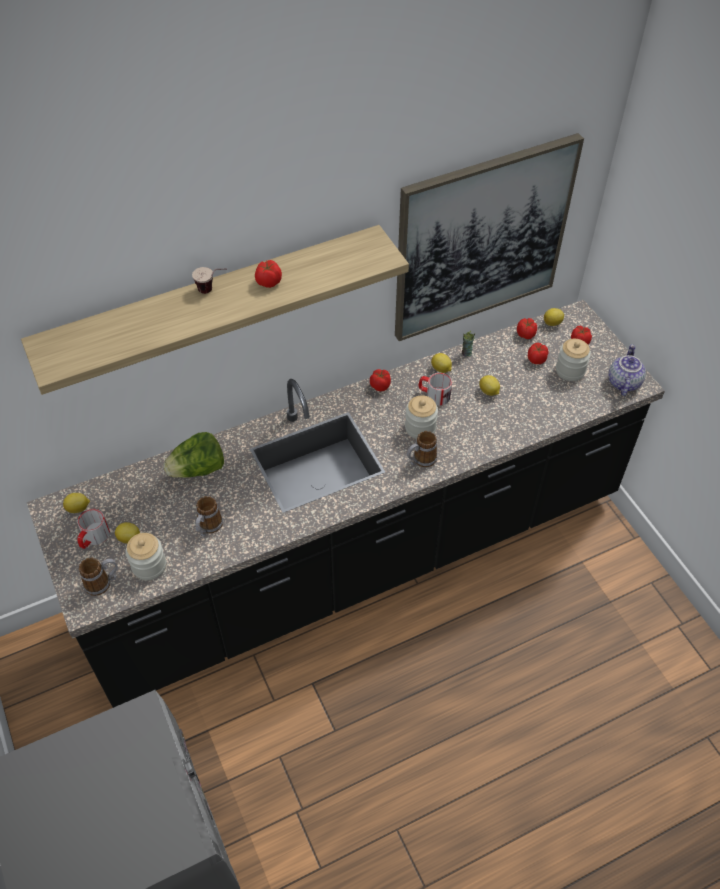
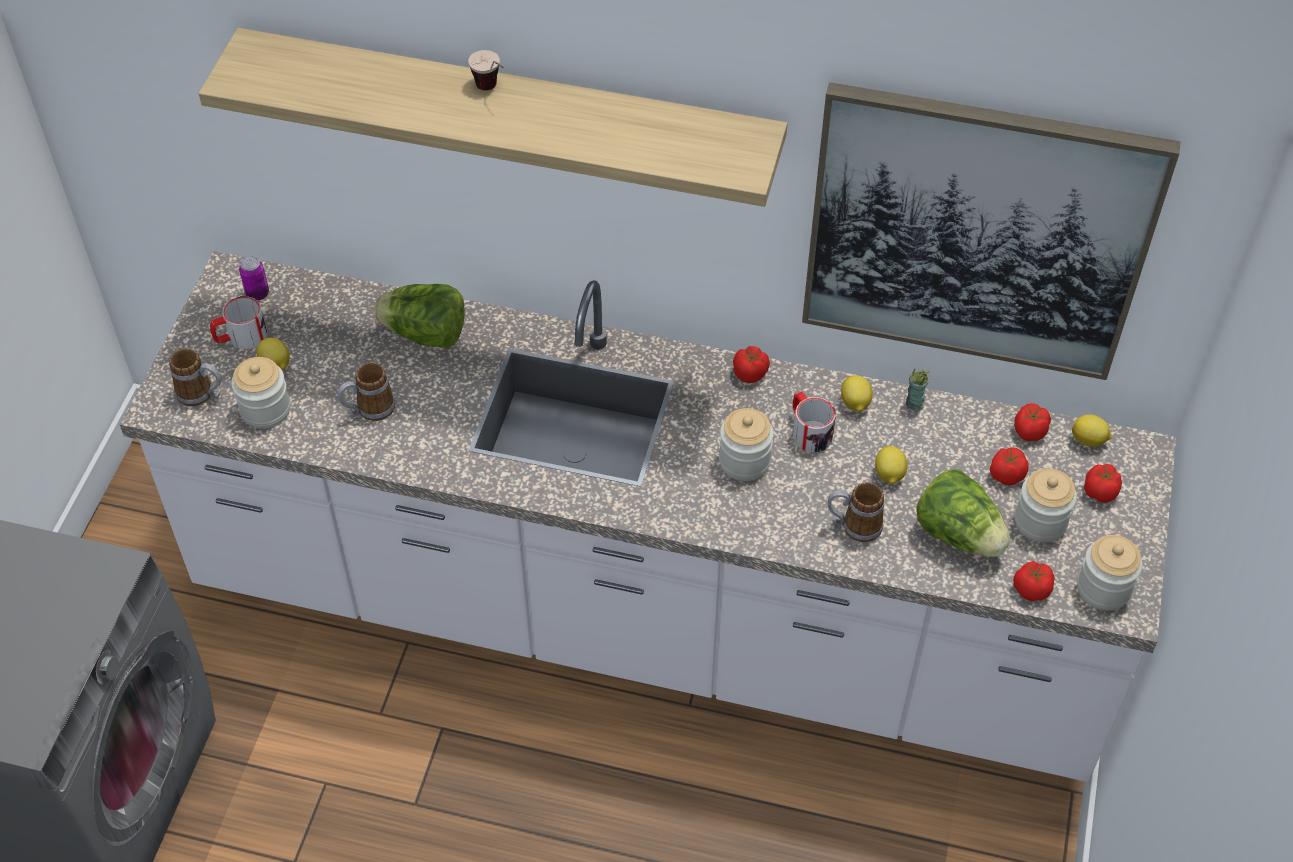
camera: 40 degrees right, 0 degrees up
(78, 508) = (257, 294): lemon -> can
(268, 282) = (567, 117): tomato -> tomato (1030, 589)
(360, 558) = (646, 619): black counter -> white counter
(420, 461) = (700, 502): mug -> mug (853, 526)
(544, 398) = (959, 534): none -> lettuce
(623, 382) = (1103, 588): teapot -> jar

